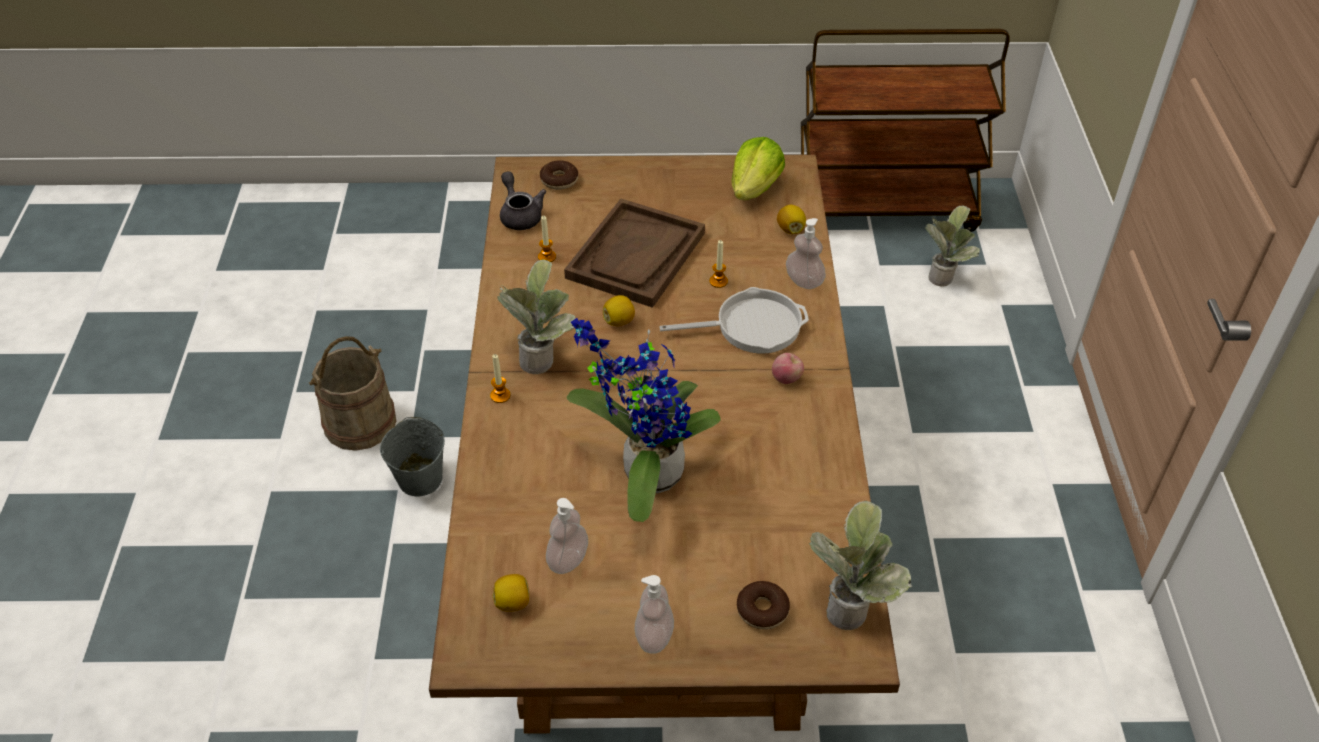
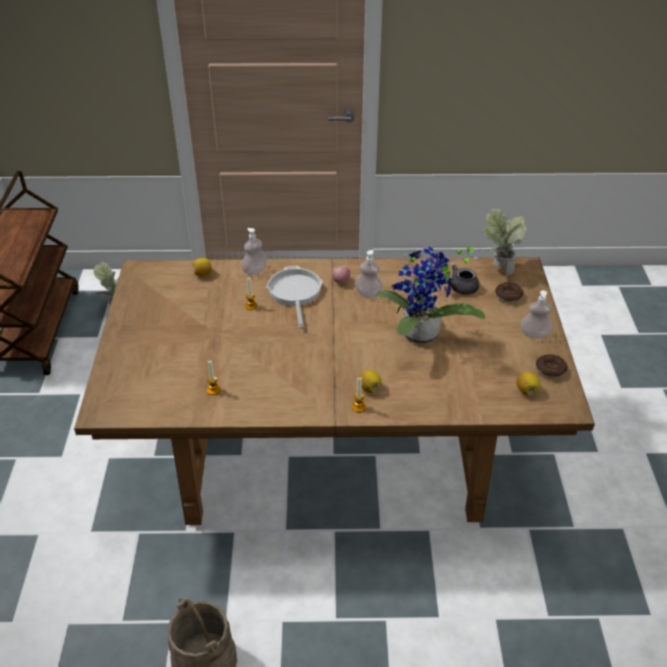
camera: 90 degrees left, 5 degrees down
(420, 478) = (271, 606): grey bucket -> none
(520, 215) = (159, 408): grey teapot -> grey teapot (459, 288)
(541, 356) = (320, 388): potted plant -> none
(559, 180) = (119, 387): donut -> donut (550, 370)
(568, 560) = (491, 369): soap dispenser -> soap dispenser (368, 294)
(619, 321) = (286, 351): lemon -> lemon (369, 388)
(636, 256) = (219, 343): brown tray -> none
(755, 188) = (155, 287): lettuce -> none

